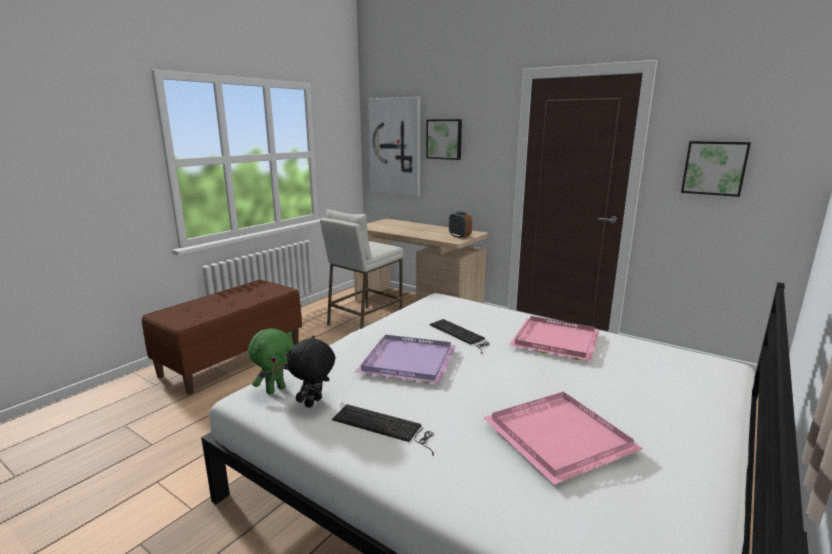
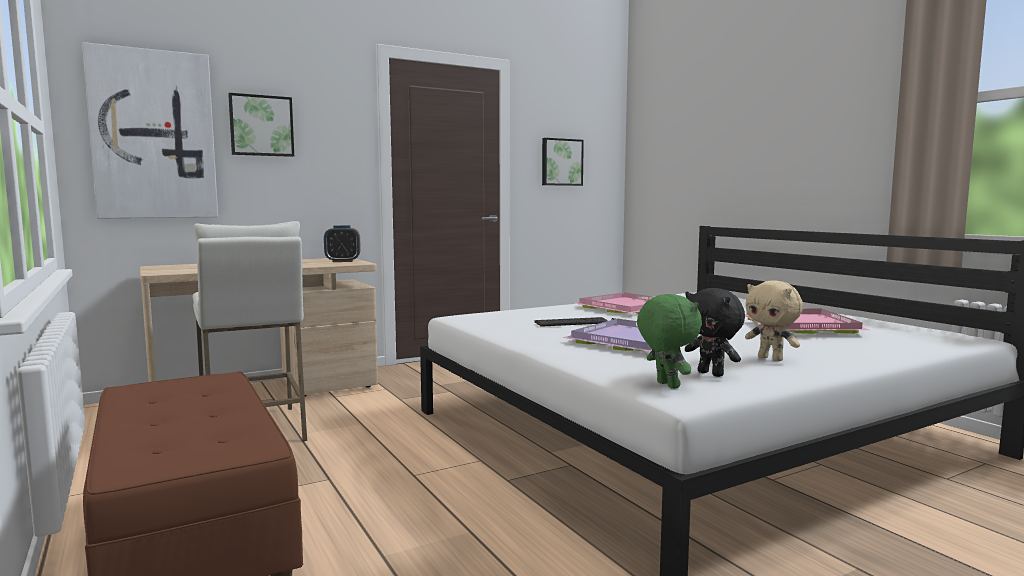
camera: 65 degrees left, 10 degrees down
(385, 427) = (771, 359): keyboard -> beige plush toy

